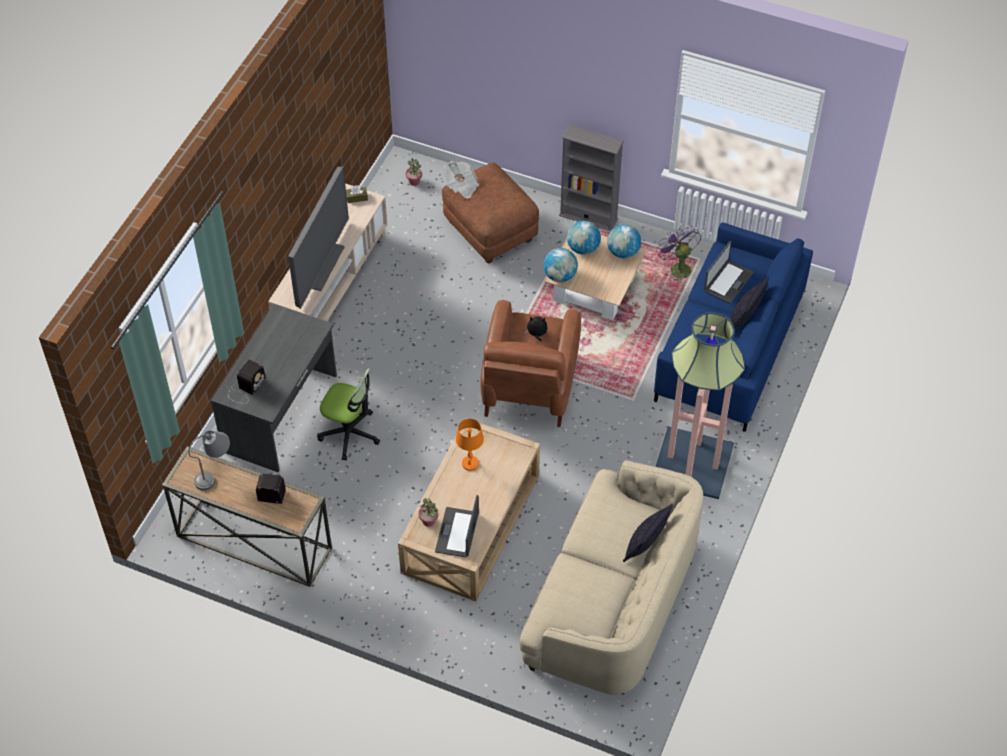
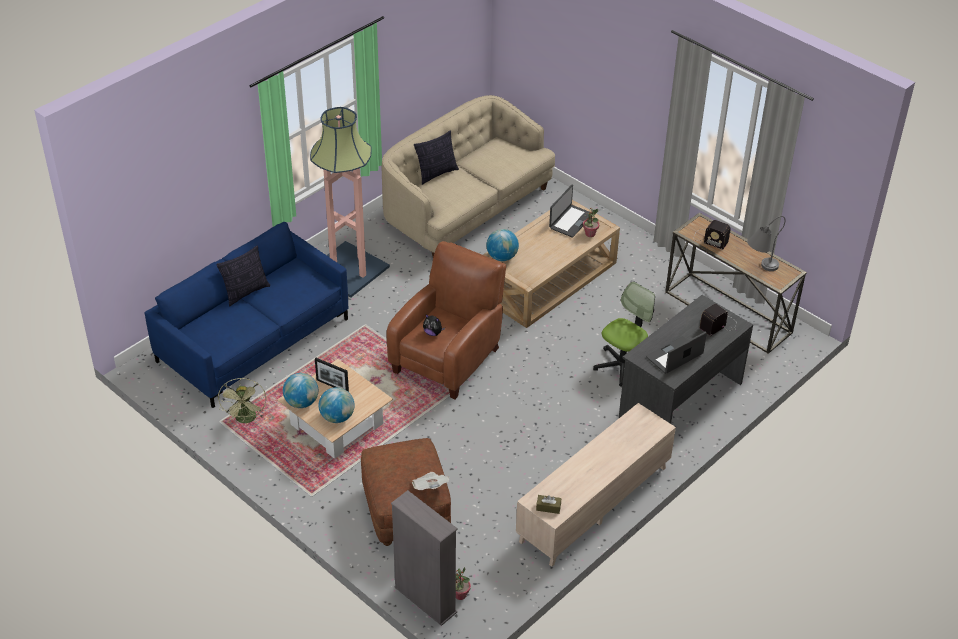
camera: 160 degrees left, 10 degrees down
(319, 264) = (613, 448): television -> none
(350, 433) = (622, 367): office chair -> office chair turned 90 degrees clockwise
(470, 463) = (539, 260): orange table lamp -> none
(560, 276) = (375, 398): globe -> globe (502, 257)
(588, 217) = (297, 495): grey bookcase -> grey bookcase (425, 600)
(606, 276) = (332, 386): none -> picture frame
(677, 268) = (246, 420): purple fan -> green fan
(727, 281) = (235, 325): laptop -> laptop (675, 356)

